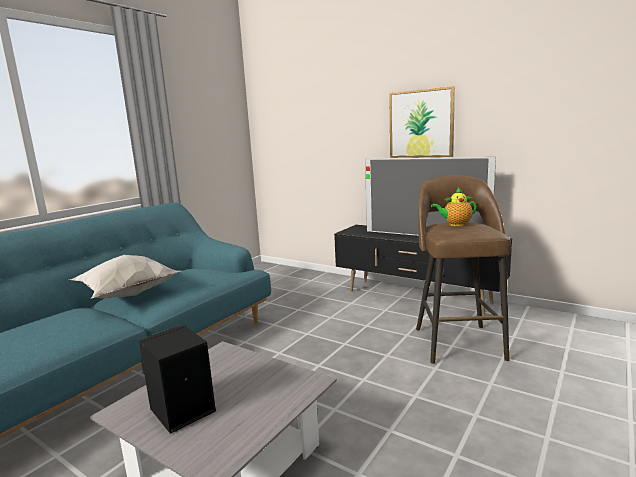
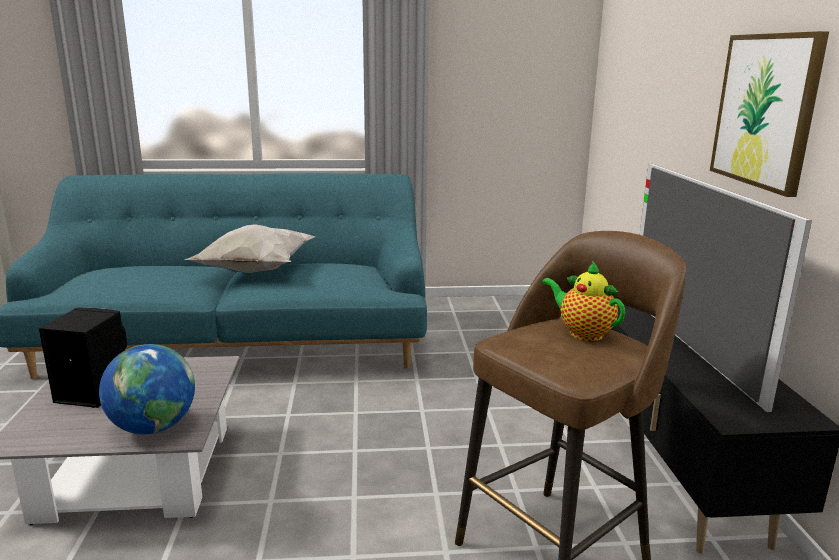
camera: 50 degrees right, 5 degrees up
(283, 391) = (153, 427): none -> globe

